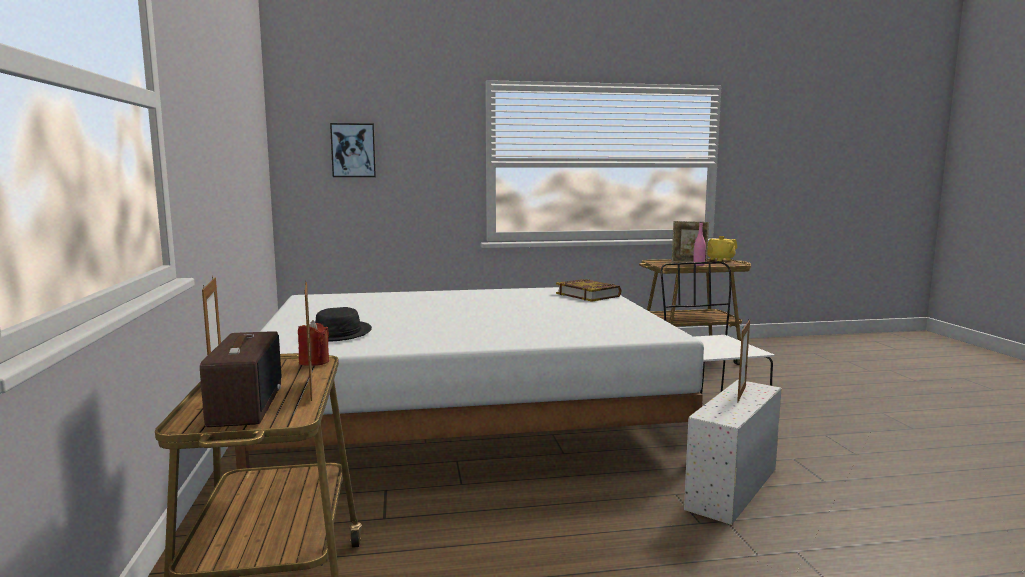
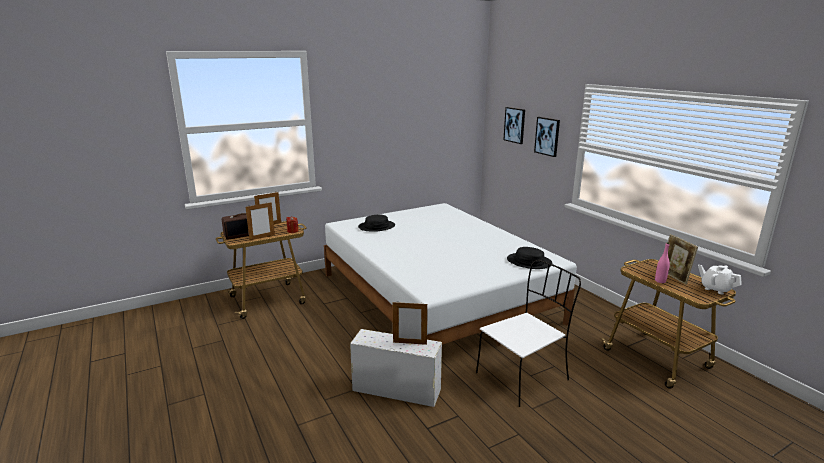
camera: 70 degrees right, 10 degrees up
(427, 158) = (547, 136): none -> picture
(588, 295) = (529, 262): book -> black hat
(720, 259) = (715, 289): yellow teapot -> white teapot

